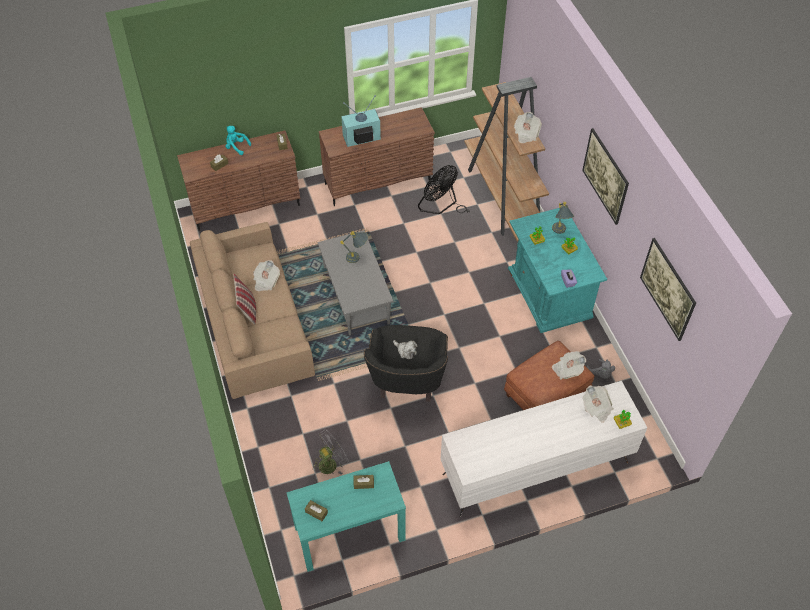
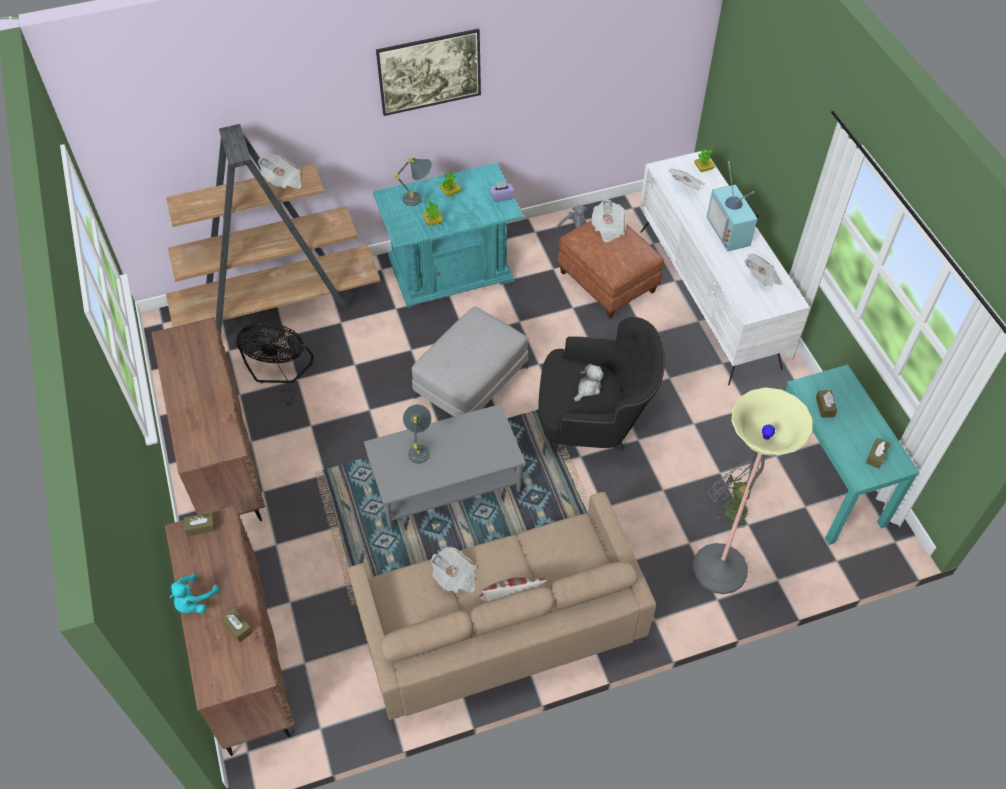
camera: 90 degrees left, 0 degrees up
(281, 450) = (719, 569): none -> floor lamp
(361, 138) = (209, 410): television -> television (731, 231)
(441, 306) = (470, 381): none -> grey ottoman
(444, 204) = (279, 375): black fan -> black fan turned 135 degrees clockwise
(492, 453) = (761, 278): none -> newspaper
(664, 298) = (596, 67): picture -> none

